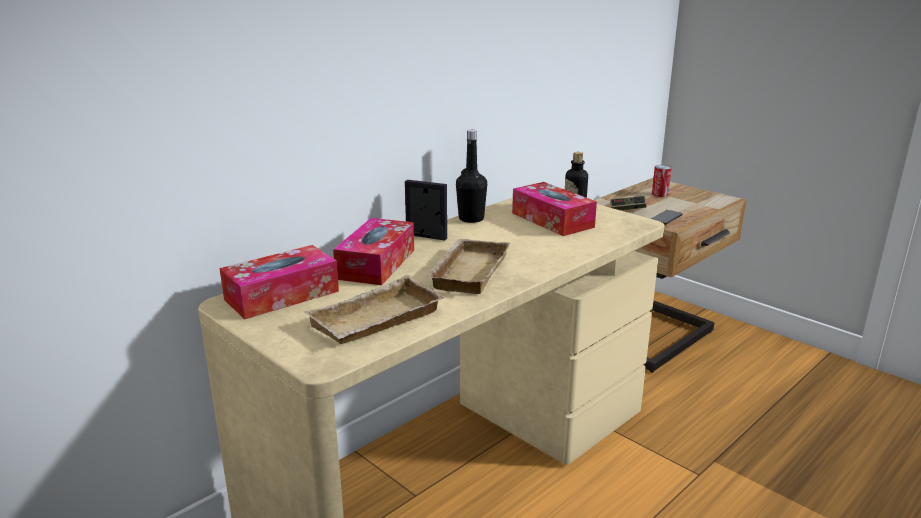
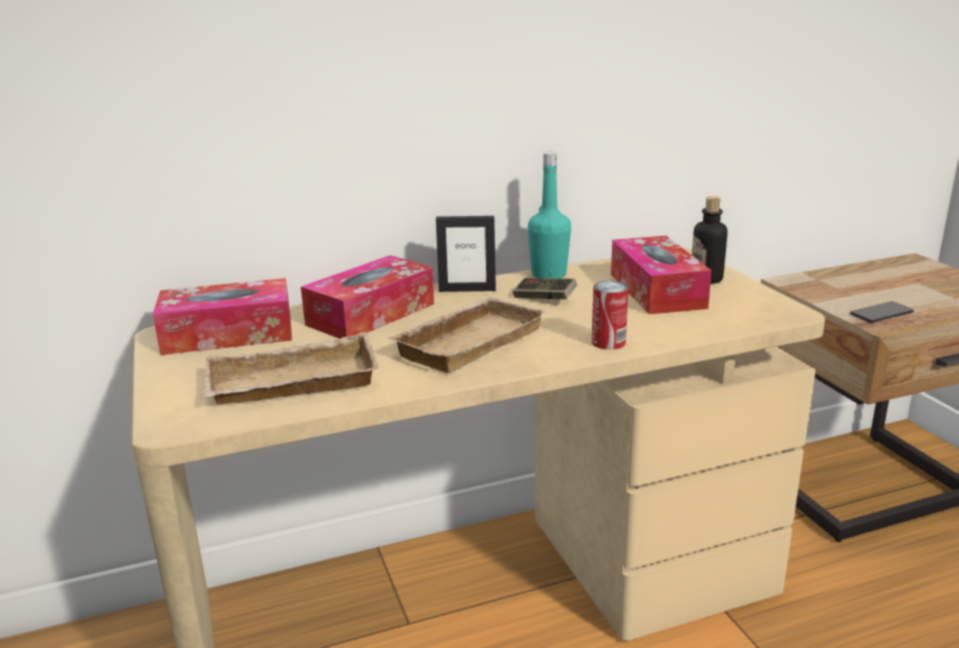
camera: 25 degrees right, 0 degrees up
(426, 236) = (467, 289): picture frame -> picture frame turned 135 degrees clockwise
(471, 219) = (548, 275): black bottle -> turquoise bottle
(627, 209) = (829, 293): game controller -> game controller (544, 299)
(660, 194) = (903, 278): can -> can (608, 342)

